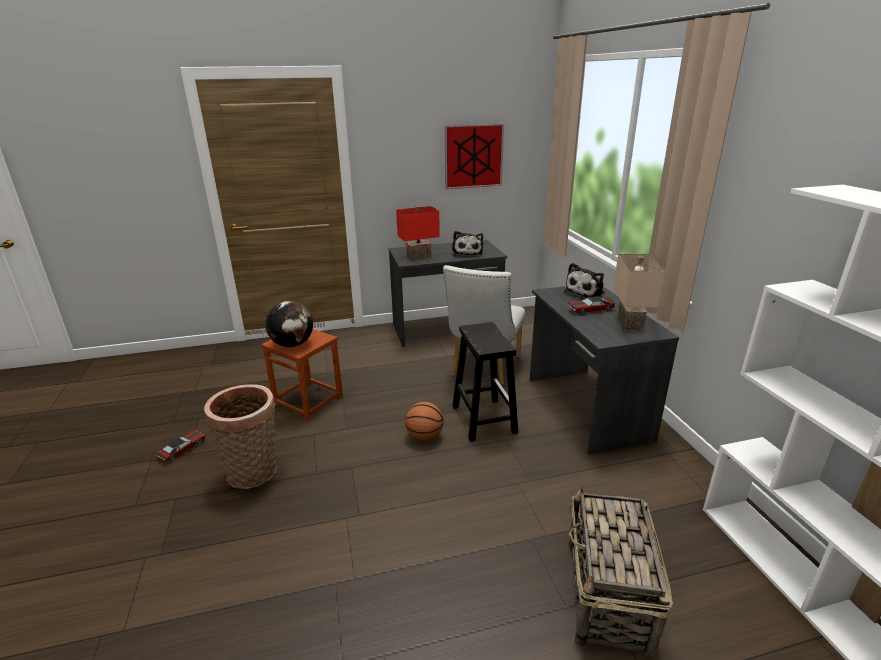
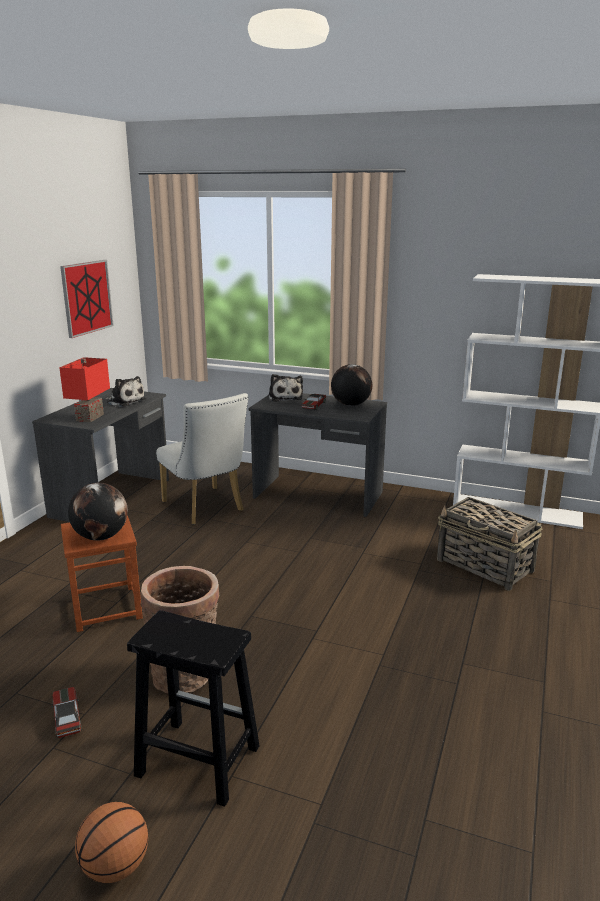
camera: 55 degrees left, 5 degrees down
(424, 436) = (258, 567): basketball -> basketball (115, 866)
(483, 418) = (272, 535): black stool -> black stool (196, 761)
(628, 324) = (350, 405): beige table lamp -> globe

